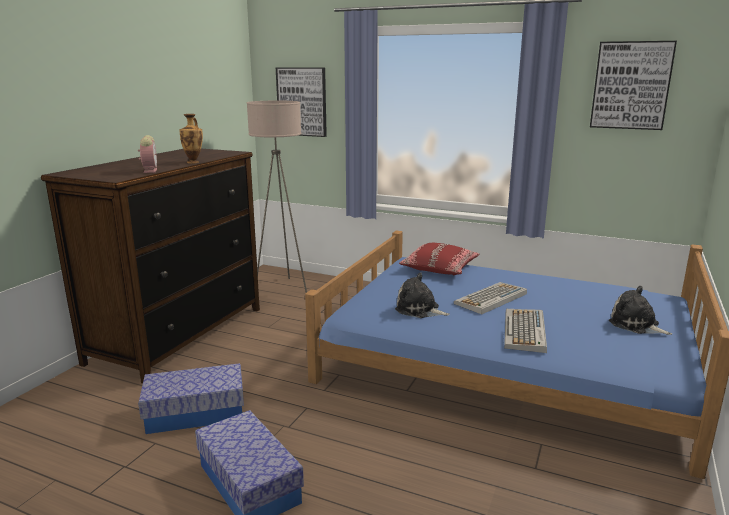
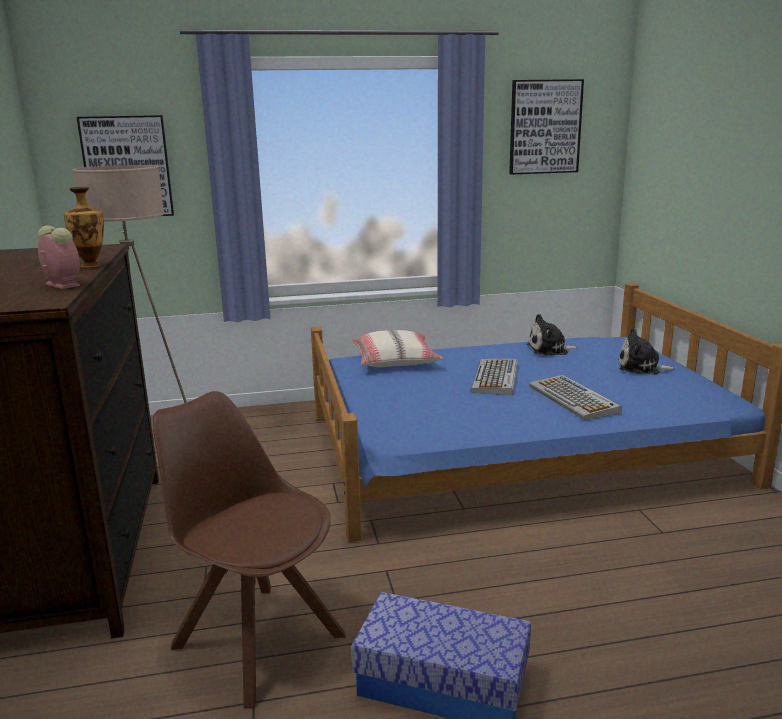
camera: 35 degrees left, 0 degrees up
(196, 413) = (255, 638): storage box -> brown chair
(419, 310) = (449, 408): plush toy -> plush toy (550, 350)
(439, 268) = (395, 360): red pillow -> beige pillow

